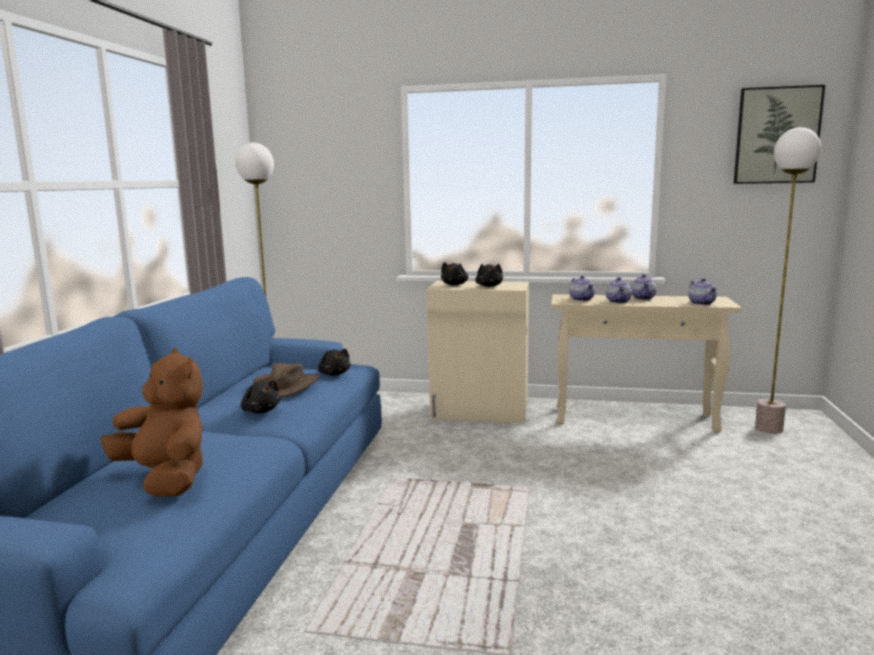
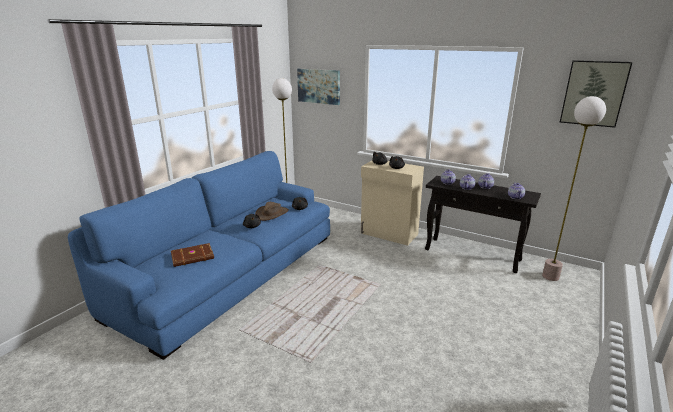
camera: 20 degrees right, 10 degrees up
(166, 479) = (193, 257): brown plush toy -> brown book
(311, 166) = (319, 86): none -> picture
(636, 419) = (473, 255): beige console table -> black console table

